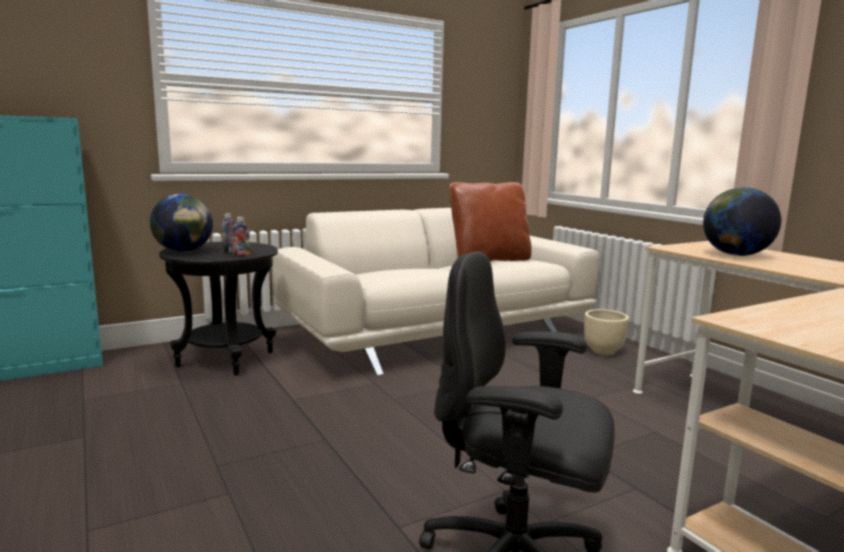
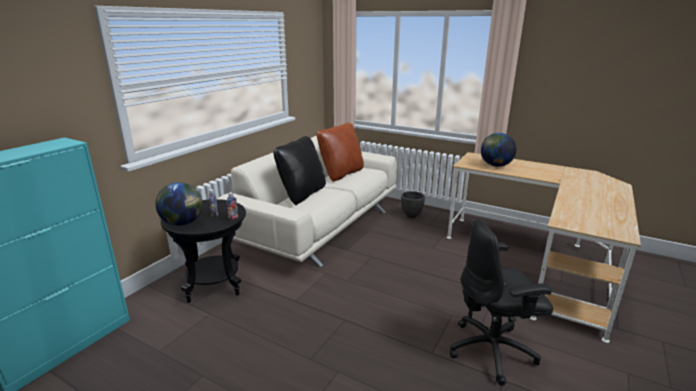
camera: 30 degrees left, 10 degrees up
(397, 268) = (302, 194): none -> black pillow
(603, 352) = (411, 215): beige planter -> black planter

